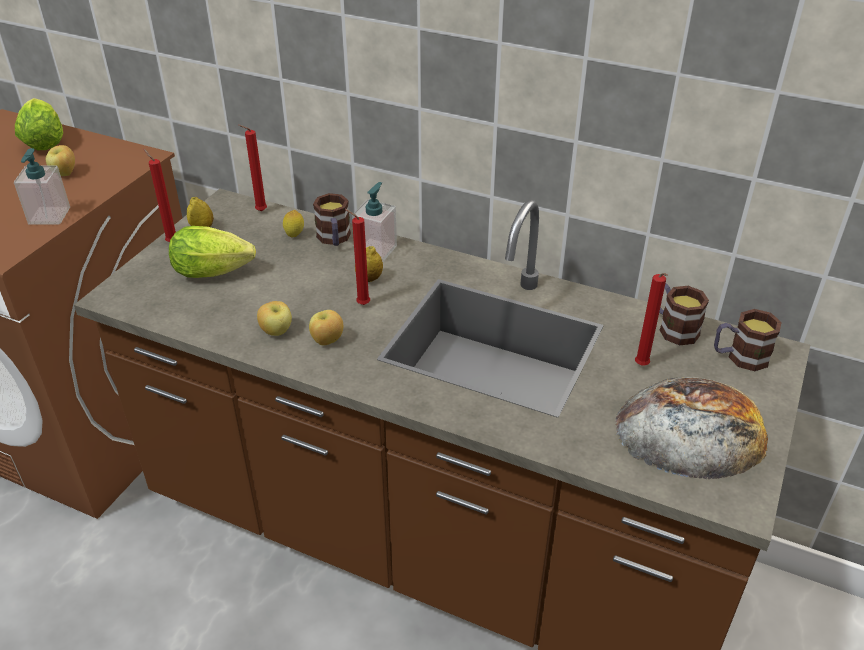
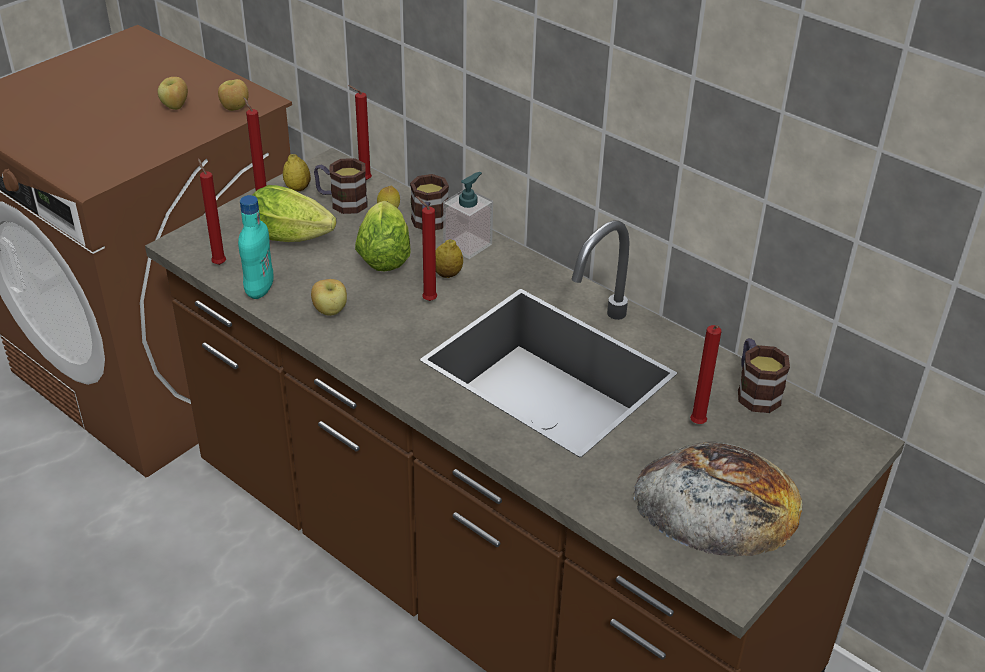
camera: 15 degrees right, 0 degrees up
(44, 141) = (167, 67): lettuce -> lettuce (384, 254)
(49, 216) = (145, 149): soap dispenser -> none
(152, 308) = (218, 263): none -> red candle
(201, 324) = (259, 289): none -> turquoise bottle
(327, 341) = (377, 331): apple -> apple (234, 108)
(739, 357) = (813, 438): mug -> mug (341, 202)

